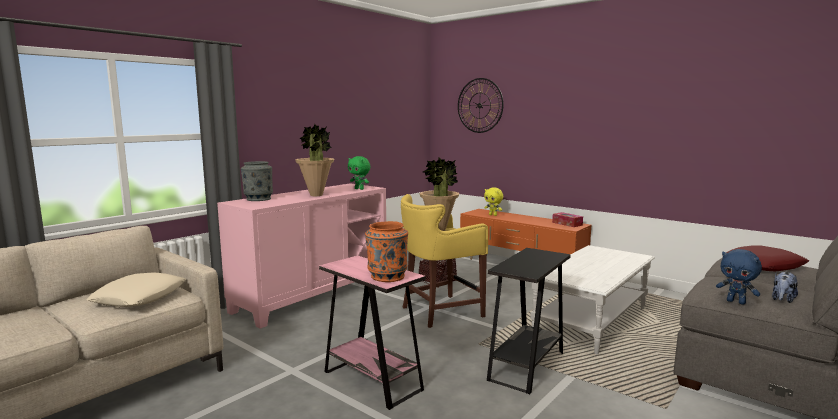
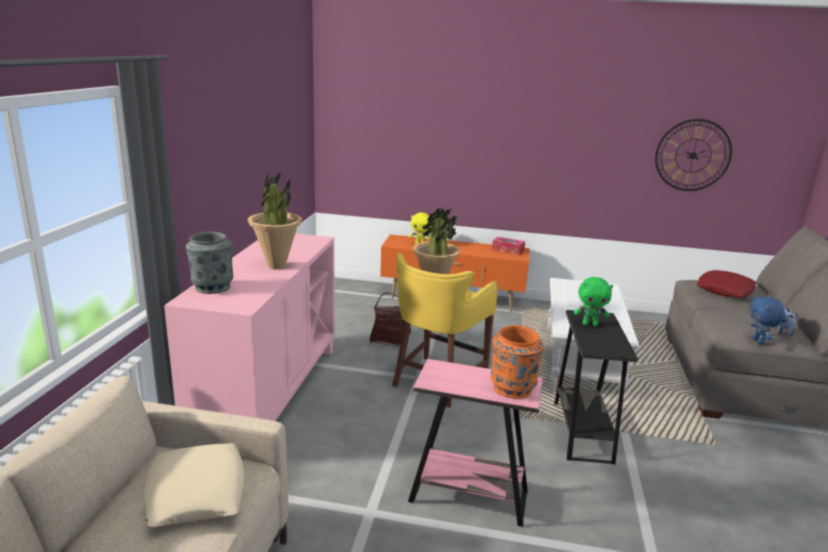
camera: 30 degrees left, 10 degrees up
(359, 189) = (307, 244): green plush toy -> green plush toy (590, 324)
(480, 105) = (390, 108): wall clock -> wall clock (693, 155)
(736, 302) = (758, 342): blue plush toy -> blue plush toy turned 75 degrees clockwise

